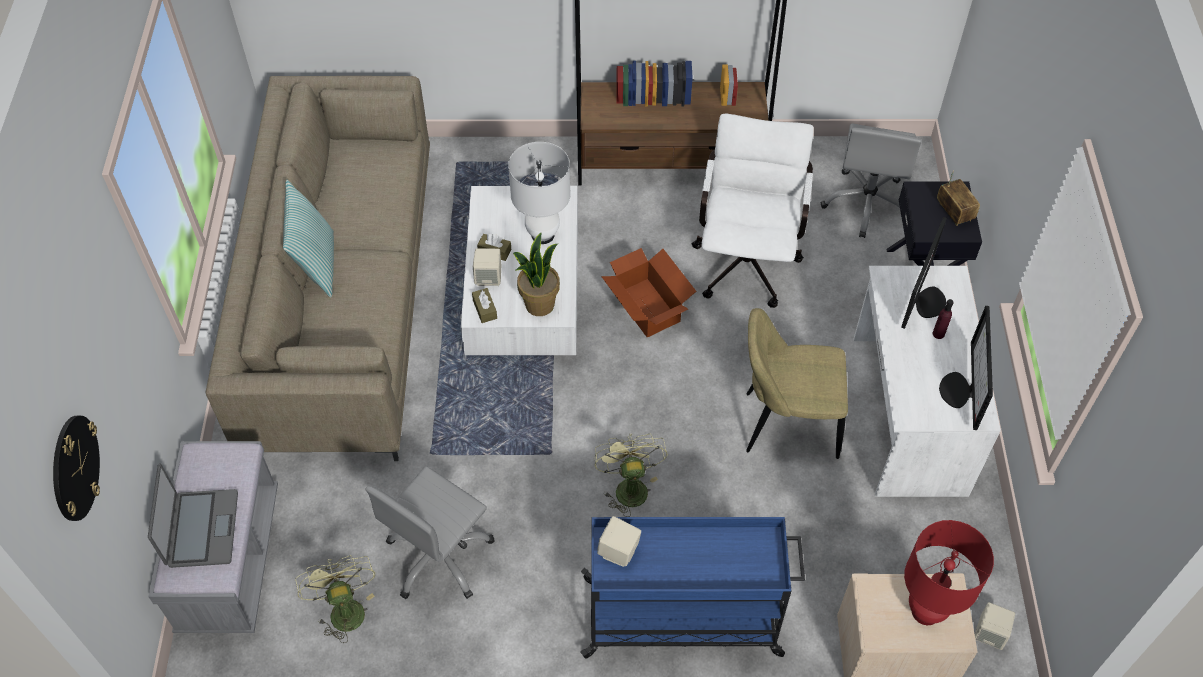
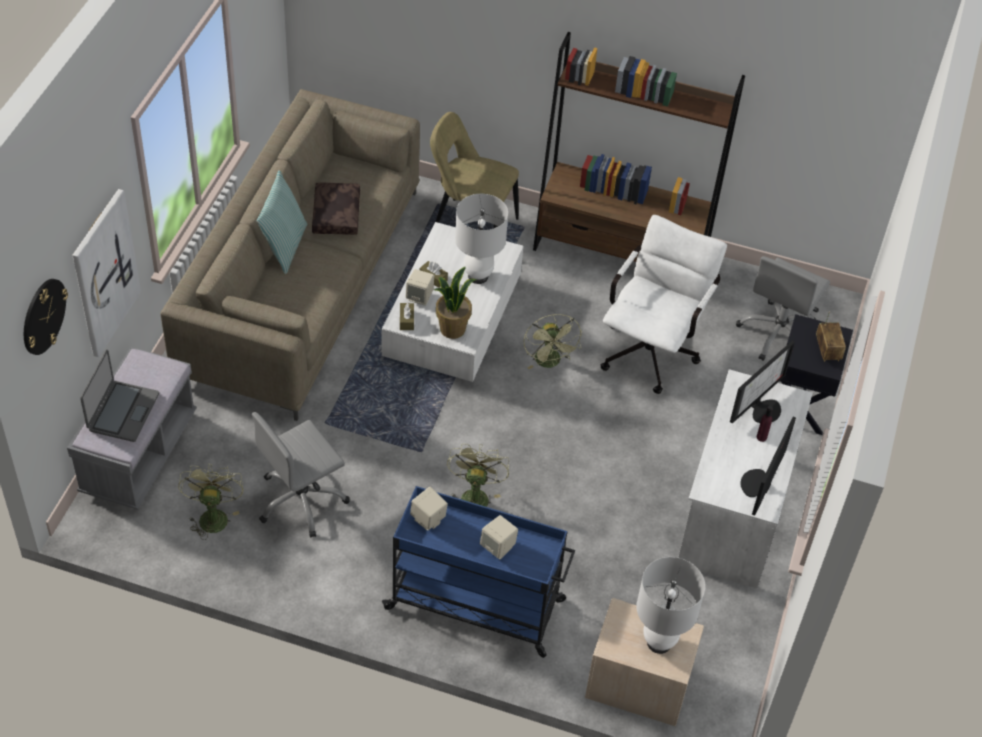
camera: 15 degrees right, 5 degrees down
(128, 376) = (104, 273): none -> picture
(360, 210) = (335, 214): none -> brown pillow
(647, 307) = (550, 363): cardboard box -> green fan
(785, 424) = (626, 487): beige chair -> beige chair (471, 225)
(926, 612) = (659, 643): red table lamp -> white table lamp
(989, 634) = (724, 696): beige speaker -> beige speaker (498, 547)

